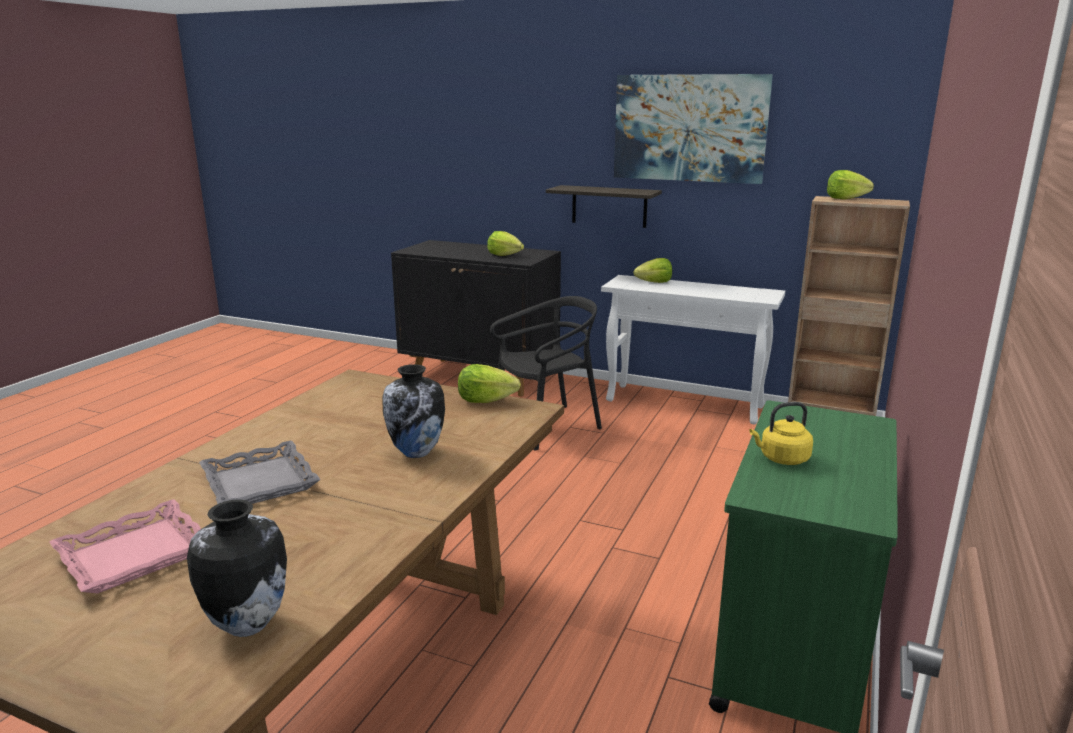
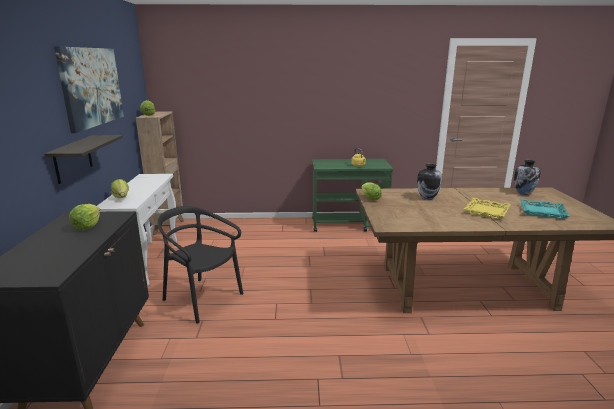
camera: 115 degrees left, 0 degrees up
(135, 555) = (542, 212): pink tray -> turquoise tray
(259, 482) = (487, 211): grey tray -> yellow tray

